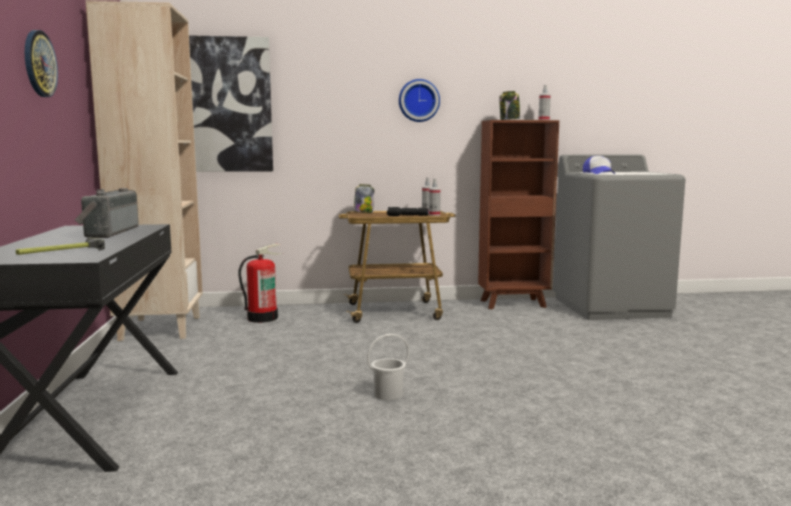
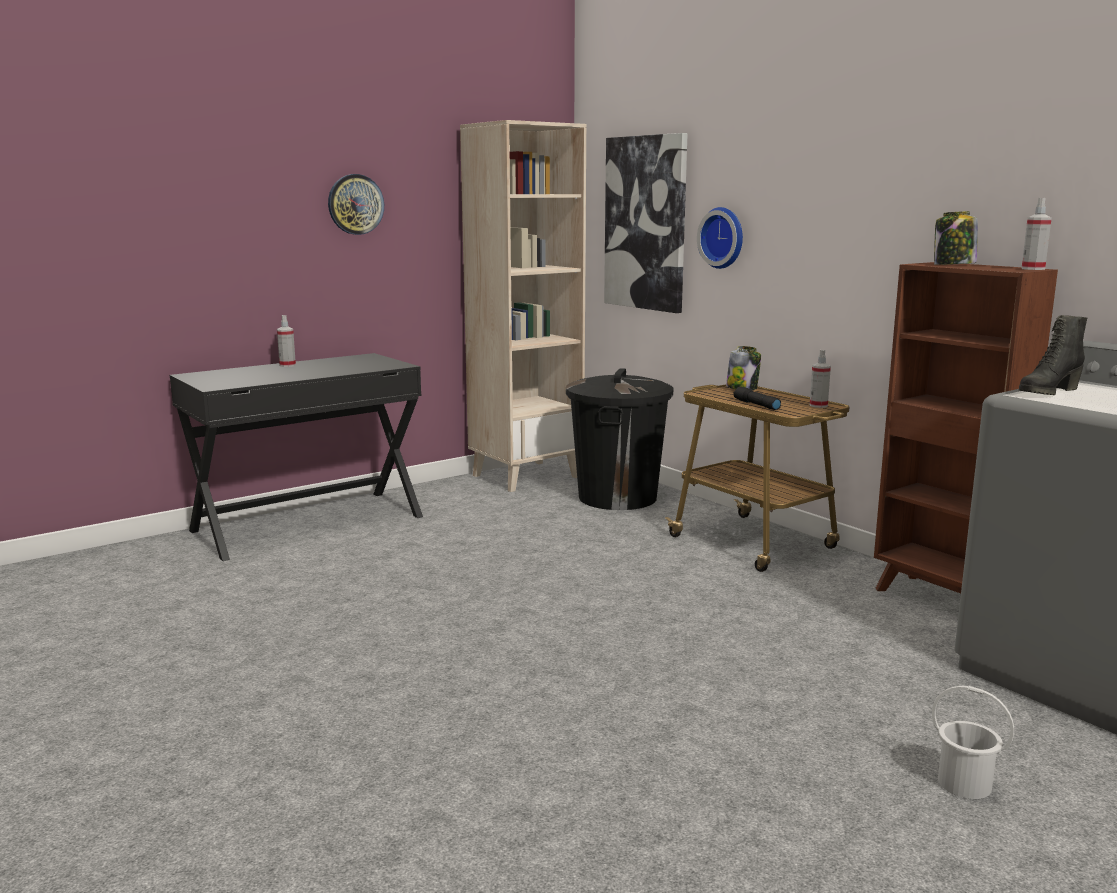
camera: 60 degrees right, 5 degrees up
(61, 251) = (241, 378): hammer -> none
(108, 232) = (346, 366): radio -> none
(262, 318) = (618, 497): fire extinguisher -> black trash can
(388, 394) = (460, 606): white bucket -> white bucket (964, 783)
(418, 100) = (853, 222): wall clock -> wall clock (723, 237)
(434, 215) = (797, 411): spray bottle -> spray bottle (287, 365)
(599, 173) = (1047, 392): cap -> black boot

